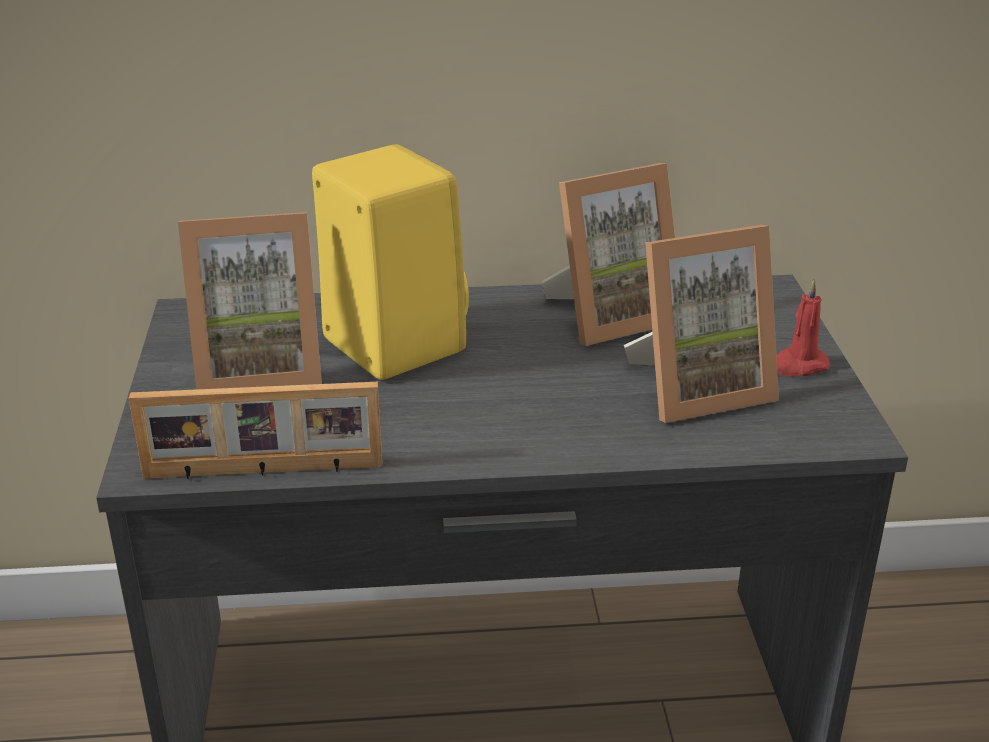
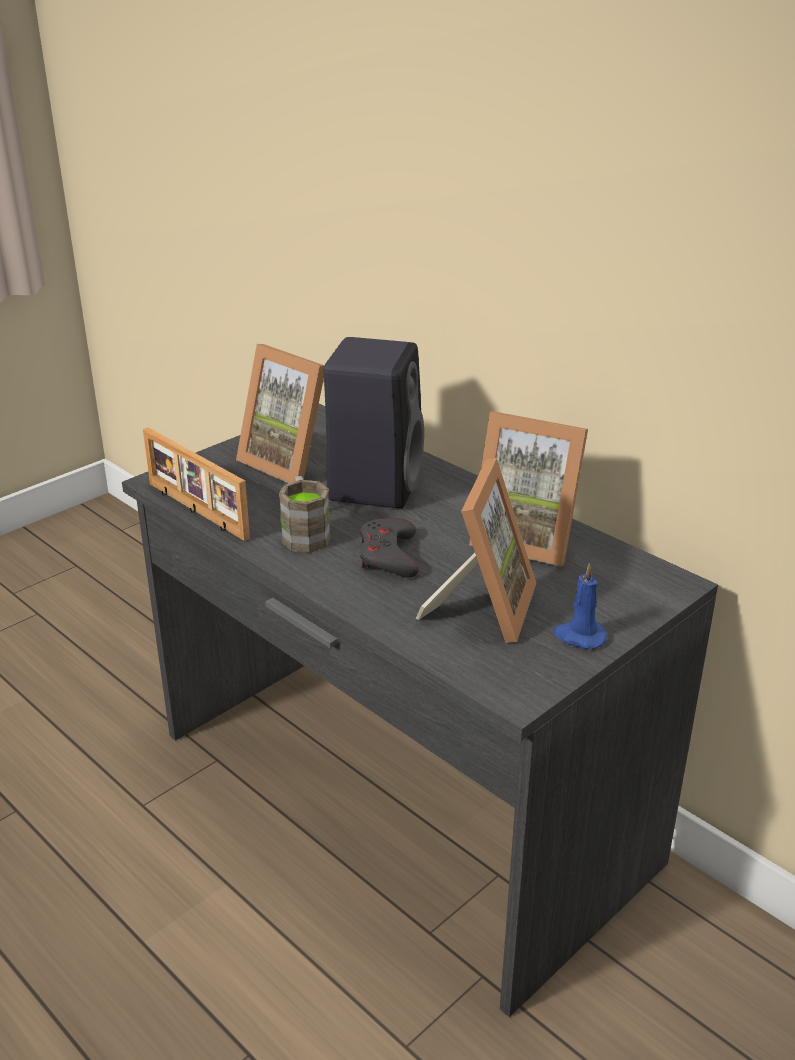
camera: 50 degrees right, 0 degrees up
(390, 343) = (375, 484): yellow speaker -> black speaker
(424, 424) = (304, 534): none -> brown mug
(538, 395) = (389, 555): none -> grey game controller
(697, 388) = (483, 607): picture frame -> picture frame turned 105 degrees counterclockwise
(799, 365) = (579, 636): red candle -> blue candle

